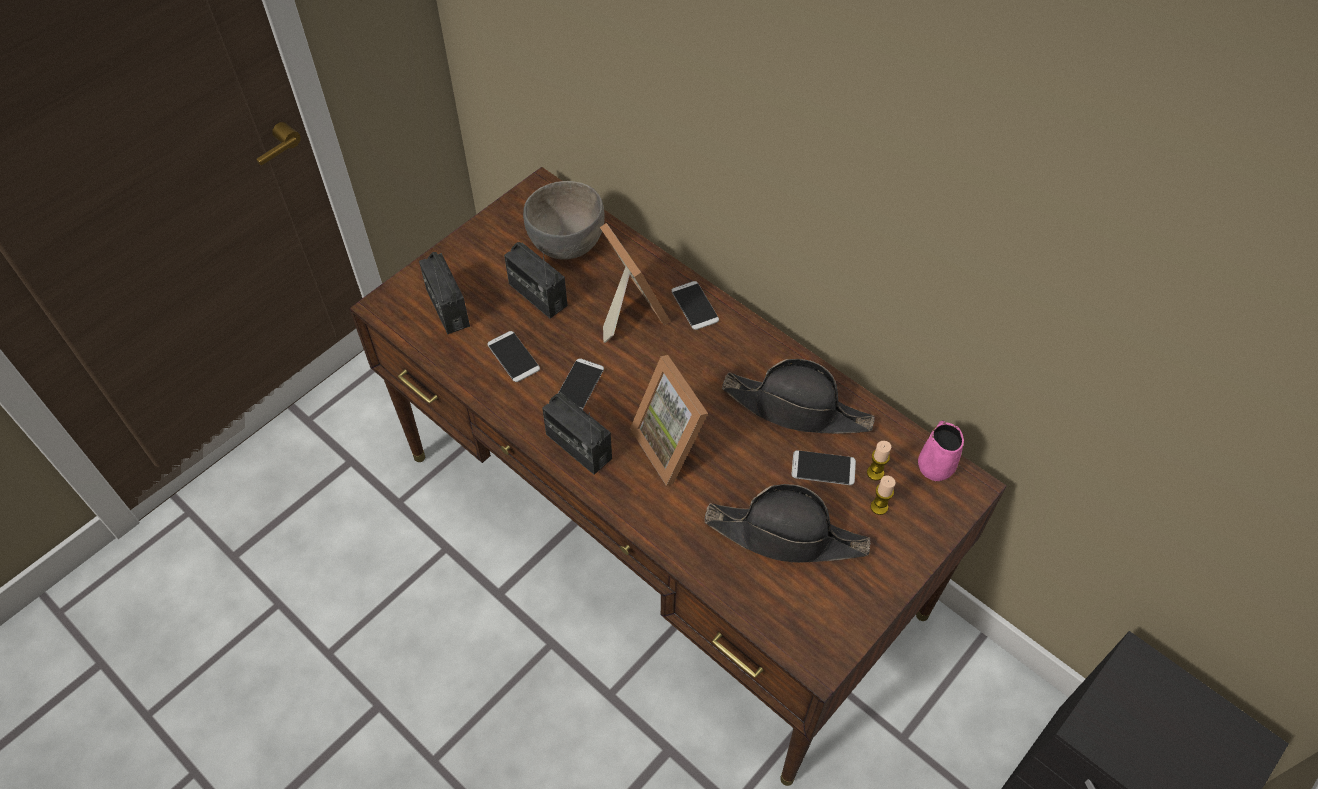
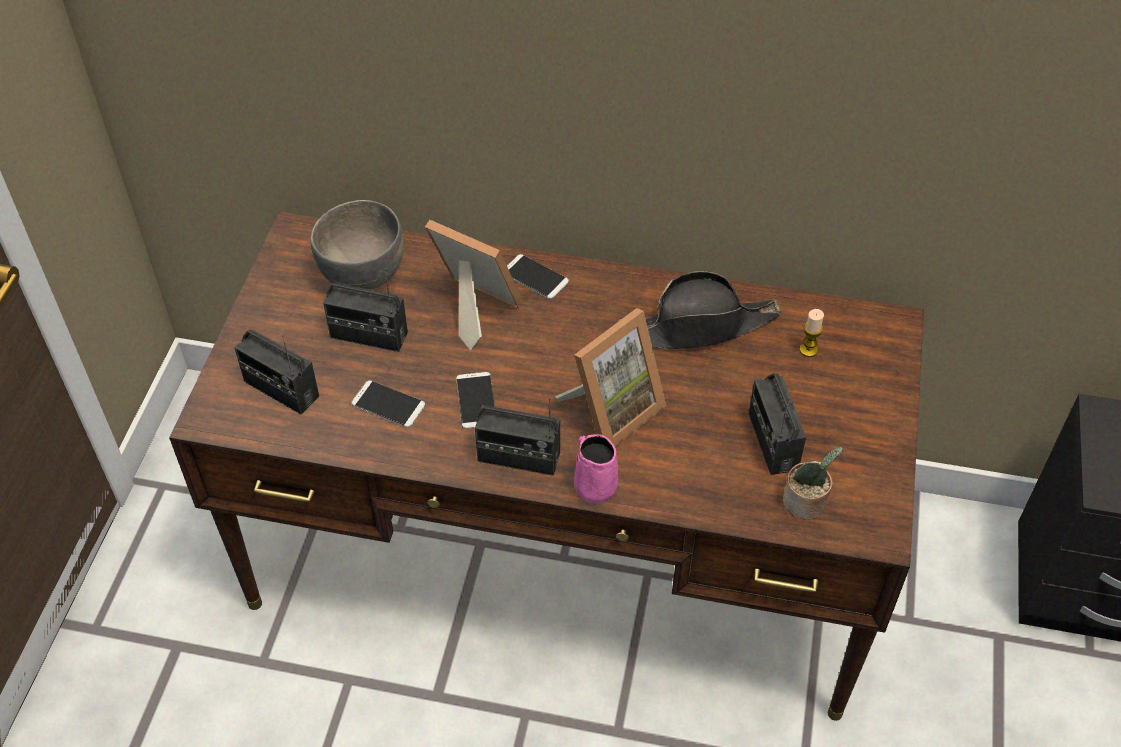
camera: 30 degrees left, 5 degrees down
(675, 444) = (611, 410): picture frame -> picture frame turned 75 degrees counterclockwise
(776, 603) = (806, 504): none -> potted plant
(786, 536) = (772, 441): black hat -> radio
(823, 468) = (761, 367): phone -> none
(879, 507) = (833, 377): candle -> none
(935, 465) = (853, 319): pink mug -> pink mug (594, 486)

